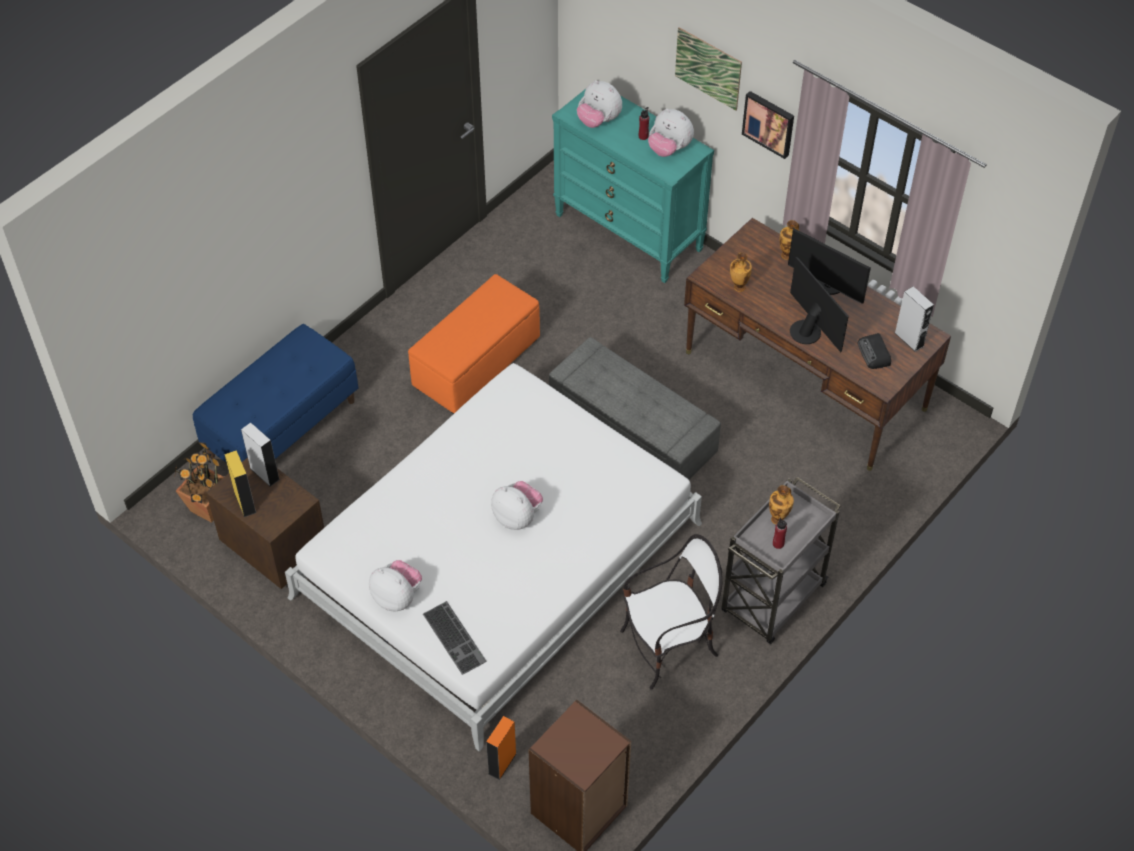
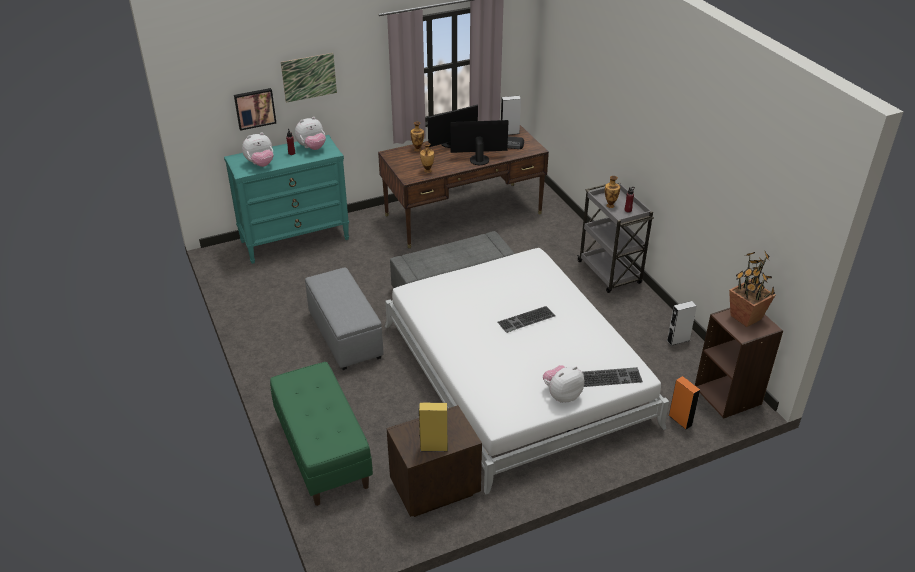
camera: 65 degrees left, 15 degrees down
(208, 507) = (368, 520): potted plant -> potted plant (745, 317)
(264, 473) = (413, 428): grey speaker -> grey speaker (678, 340)
(282, 427) = (322, 452): blue bench -> green bench
(476, 364) = (345, 335): orange ottoman -> grey ottoman
(517, 517) = (526, 320): plush toy -> keyboard
(668, 647) = (623, 322): chair -> none
(769, 123) = (361, 83): picture -> picture (254, 108)

